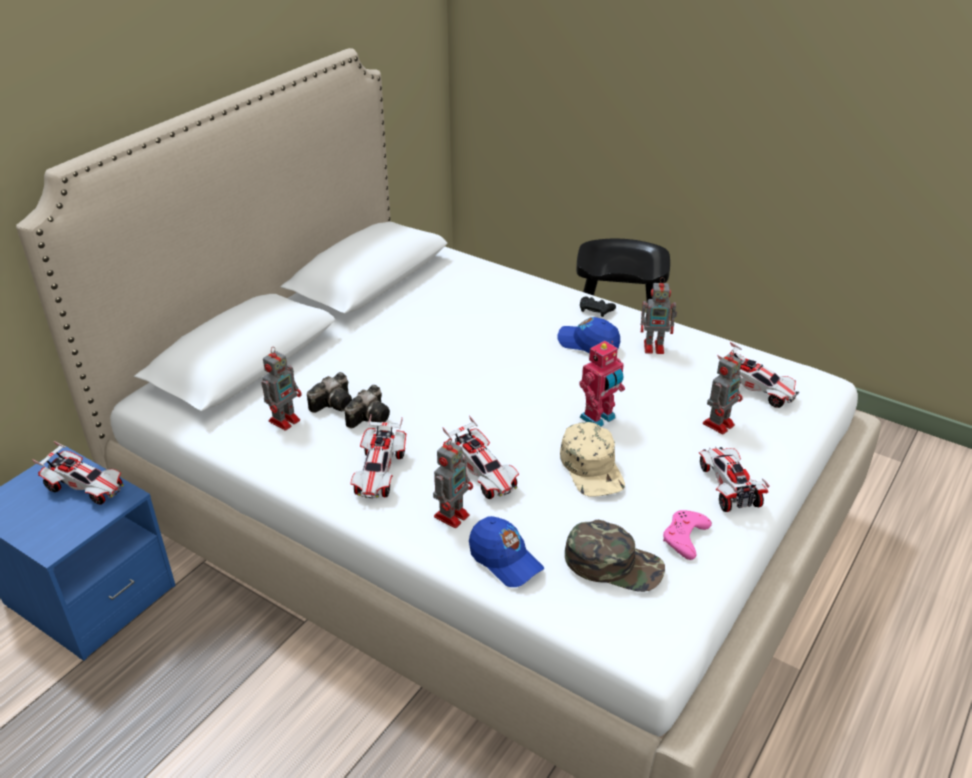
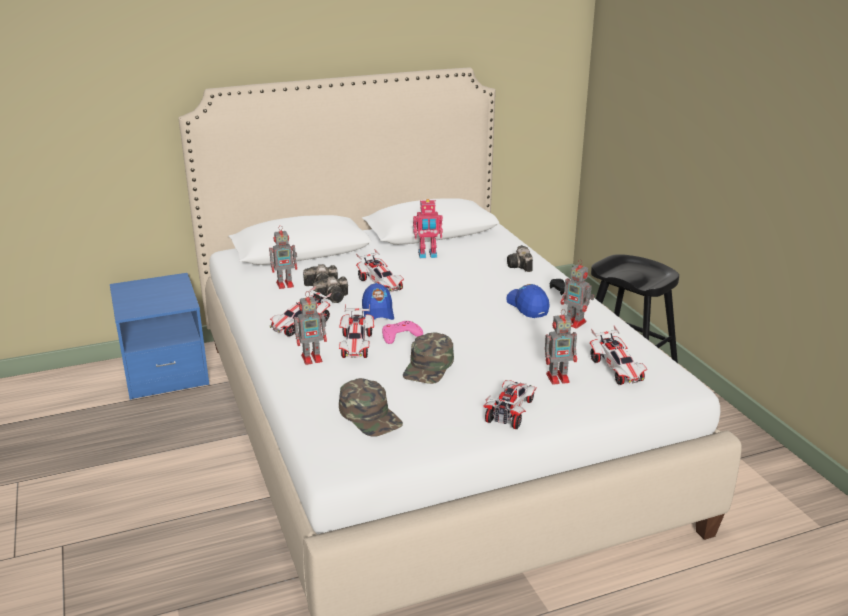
camera: 35 degrees right, 10 degrees down
(85, 487) = (173, 293): toy car -> toy car (381, 284)
(505, 560) = (311, 389): blue cap -> blue cap (378, 312)
(519, 293) = (520, 266): none -> camera
(592, 468) = (429, 366): beige cap -> green cap
(599, 419) = (475, 346): toy robot -> toy robot (427, 255)
(685, 537) = (439, 423): pink game controller -> pink game controller (400, 335)

